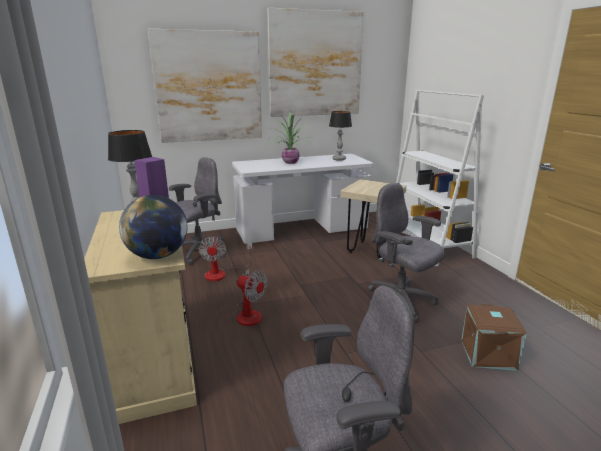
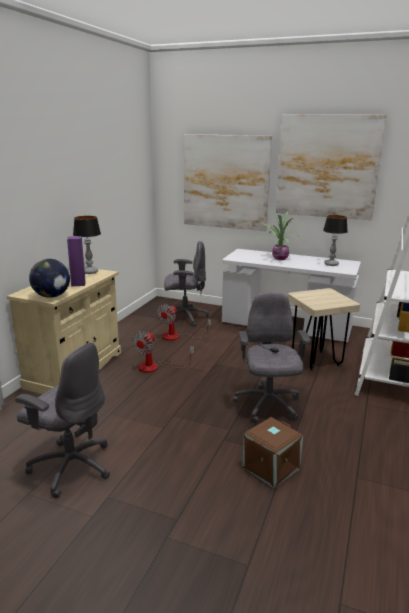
camera: 40 degrees right, 0 degrees up
(249, 313) = (155, 367): fan -> fan turned 45 degrees clockwise

